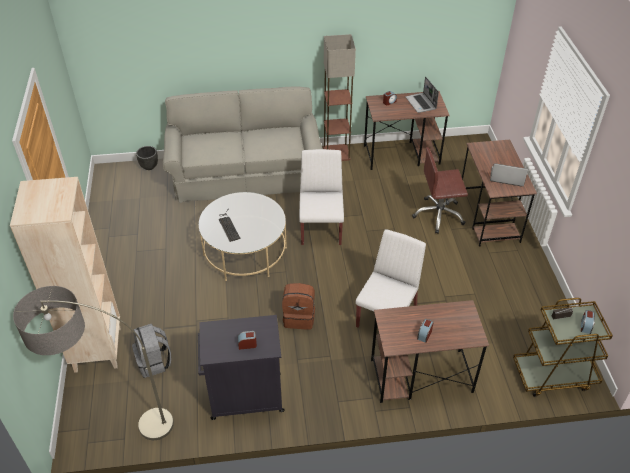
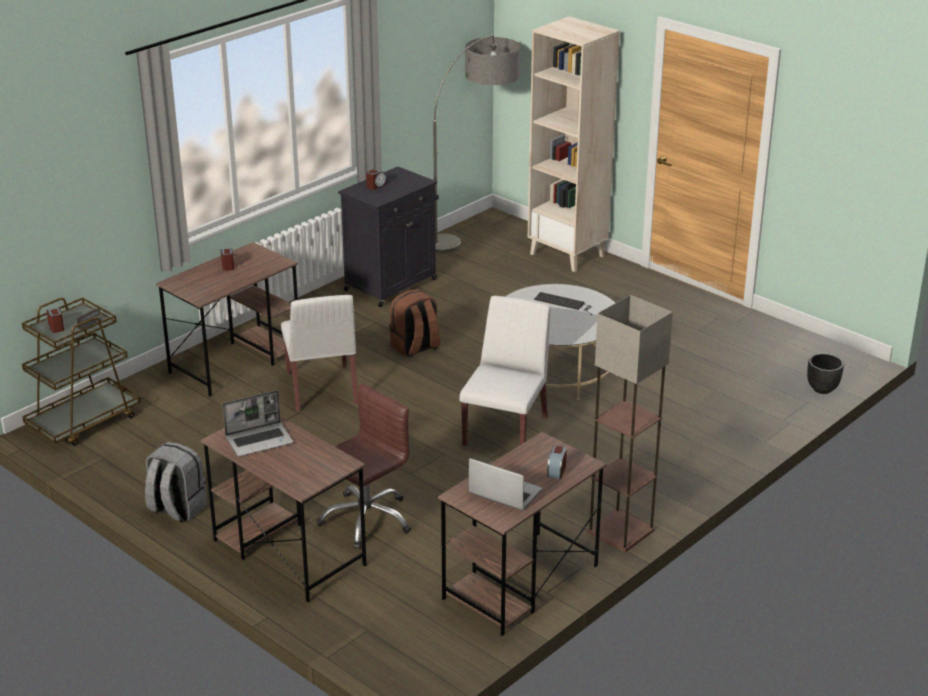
camera: 140 degrees right, 15 degrees down
(154, 362) = (504, 268): grey backpack -> grey backpack (176, 509)
(245, 174) = (694, 439): grey sofa -> none
(321, 227) = (506, 430): white chair -> white chair turned 120 degrees counterclockwise

